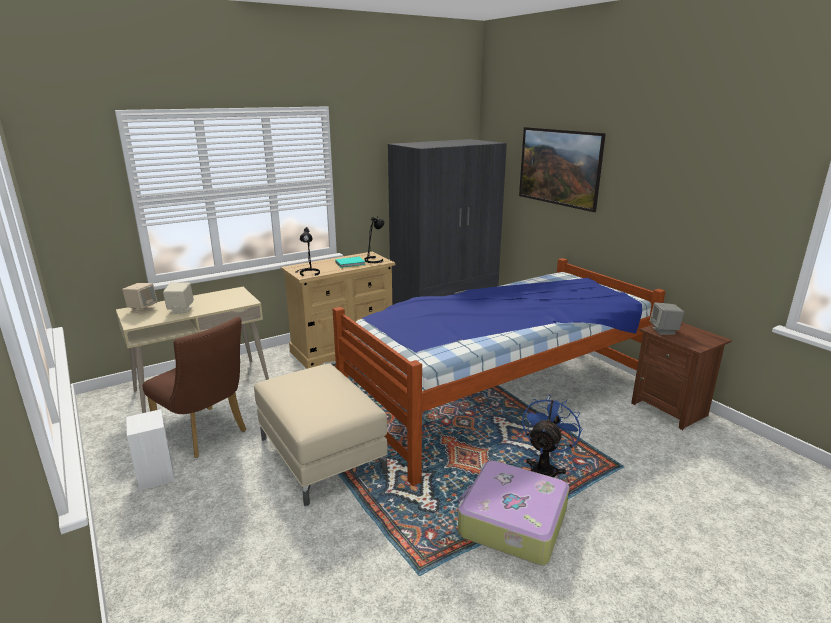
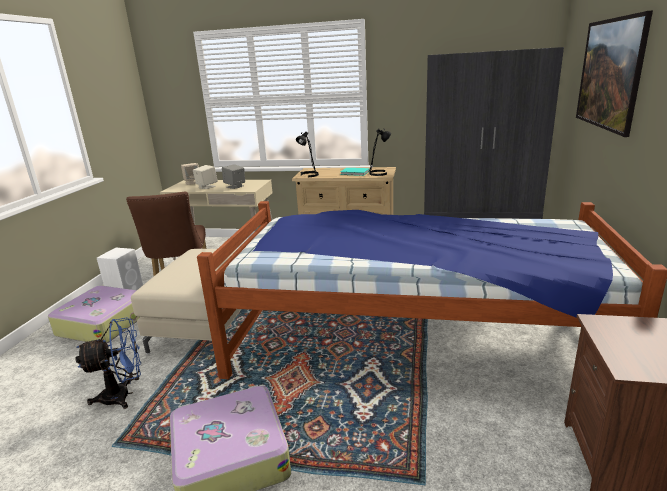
camera: 45 degrees right, 0 degrees up
(191, 511) = (104, 323): none -> suitcase
(544, 470) = (336, 431): blue fan -> blue fan (123, 395)
(664, 331) = (613, 329): grey speaker -> grey speaker (235, 186)

